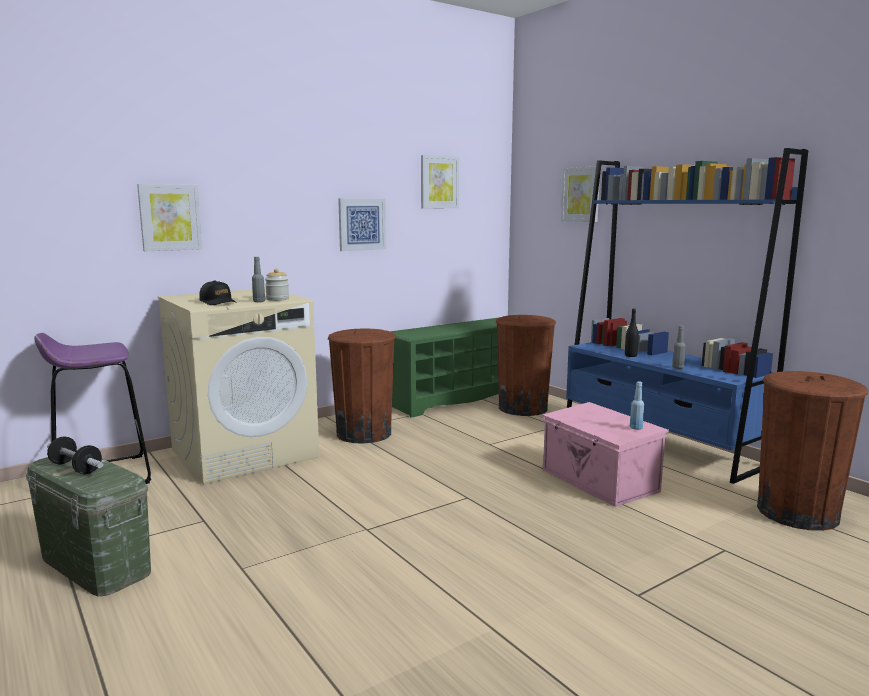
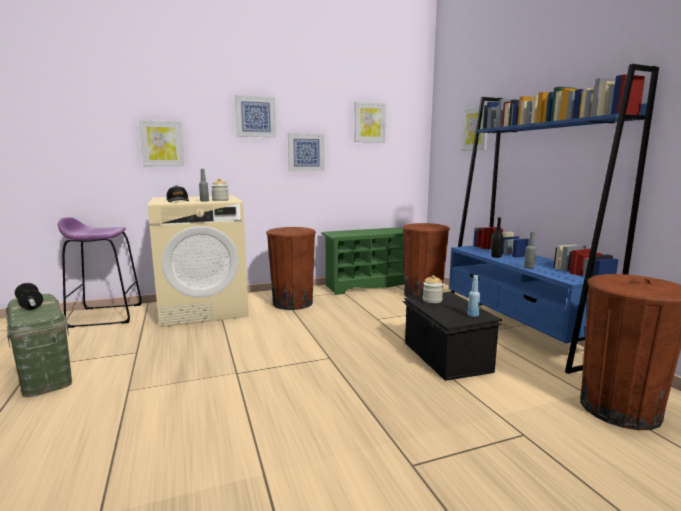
camera: 15 degrees right, 0 degrees up
(296, 176) = (255, 116): none -> picture
(578, 414) = (432, 300): none -> jar
(598, 481) = (445, 357): pink storage box -> black storage box

